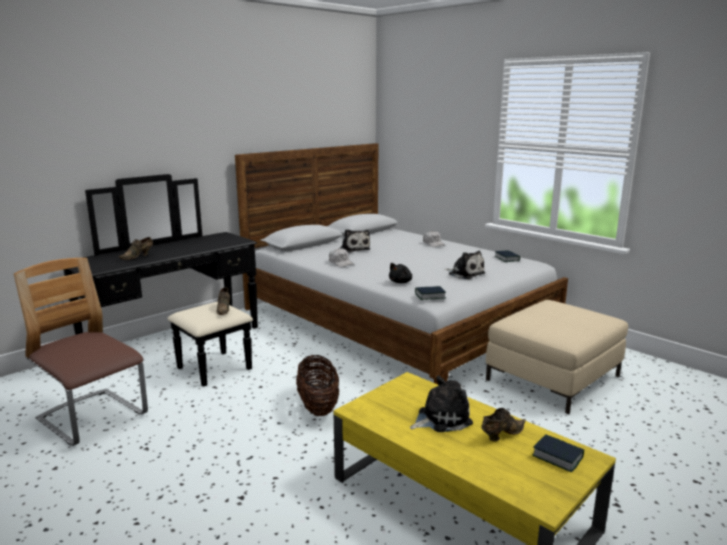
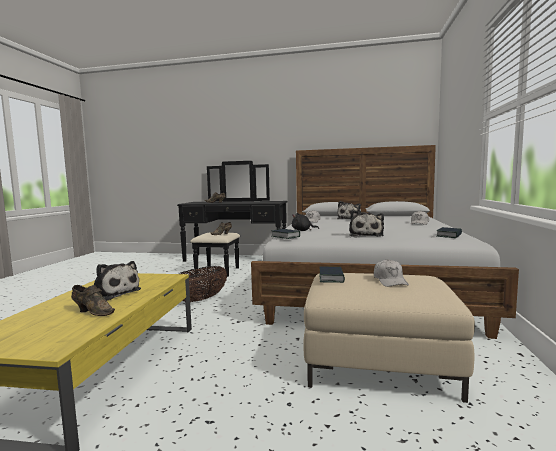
camera: 55 degrees right, 10 degrees down
(92, 418) = (144, 271): chair -> none
(556, 313) = (390, 281): none -> white cap
(557, 457) = (55, 336): book -> book (331, 278)

